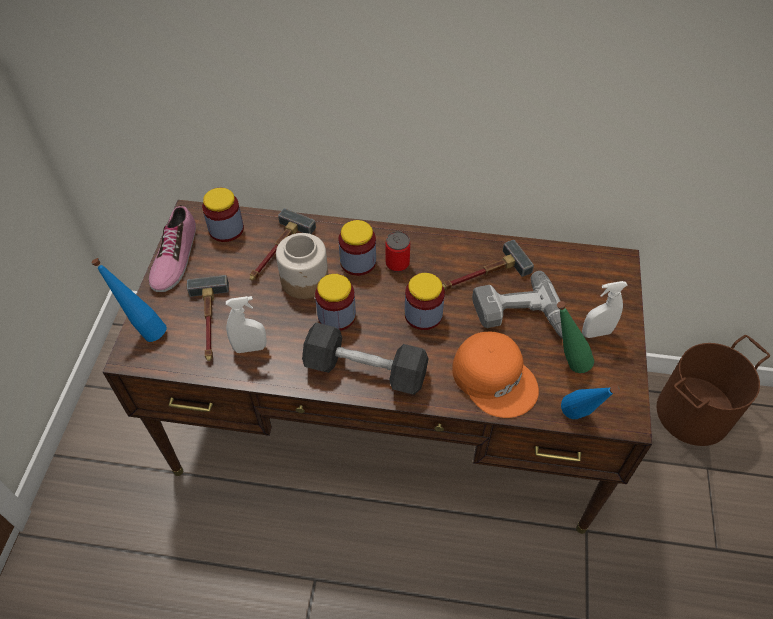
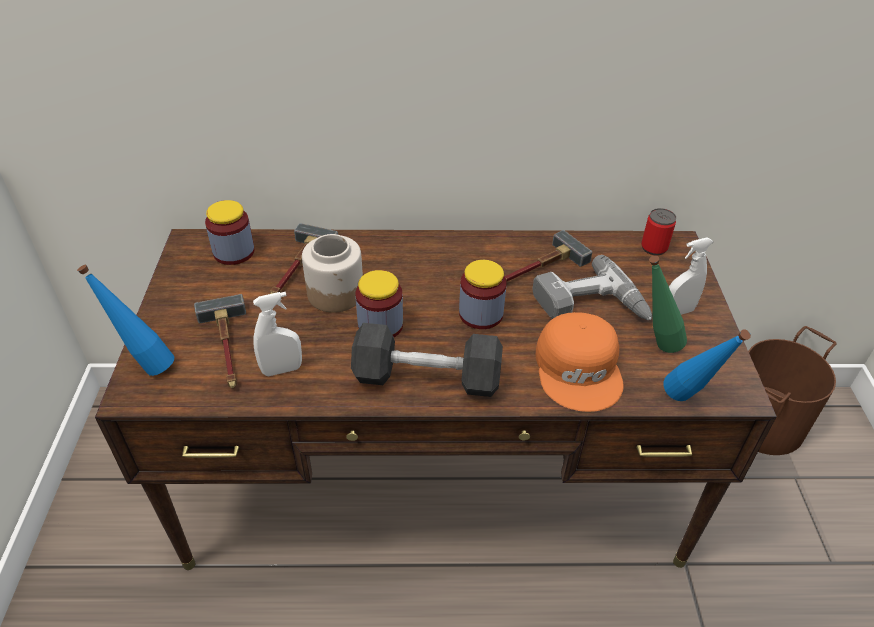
camera: 10 degrees left, 10 degrees down
(174, 257) = (174, 285): shoe -> none
(358, 262) = (394, 270): jar -> none
(397, 264) = (439, 267): can -> can (654, 248)
(495, 378) = (580, 369): orange cap -> orange cap turned 45 degrees clockwise

